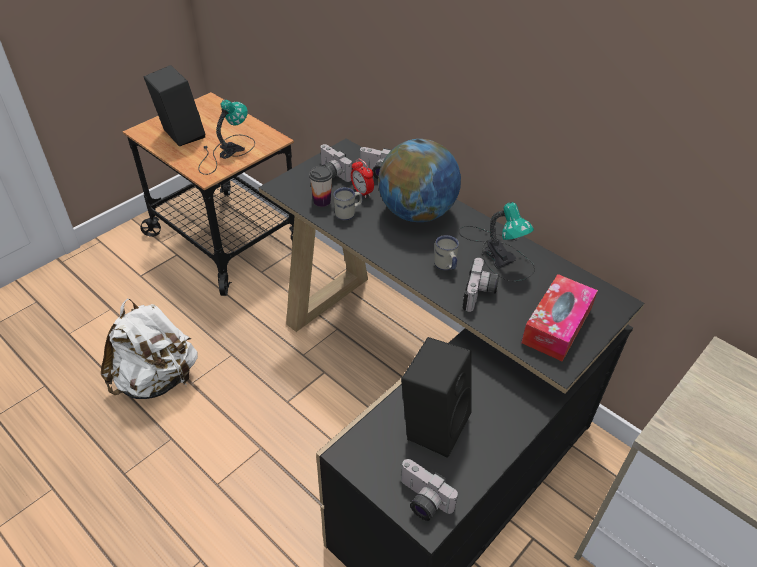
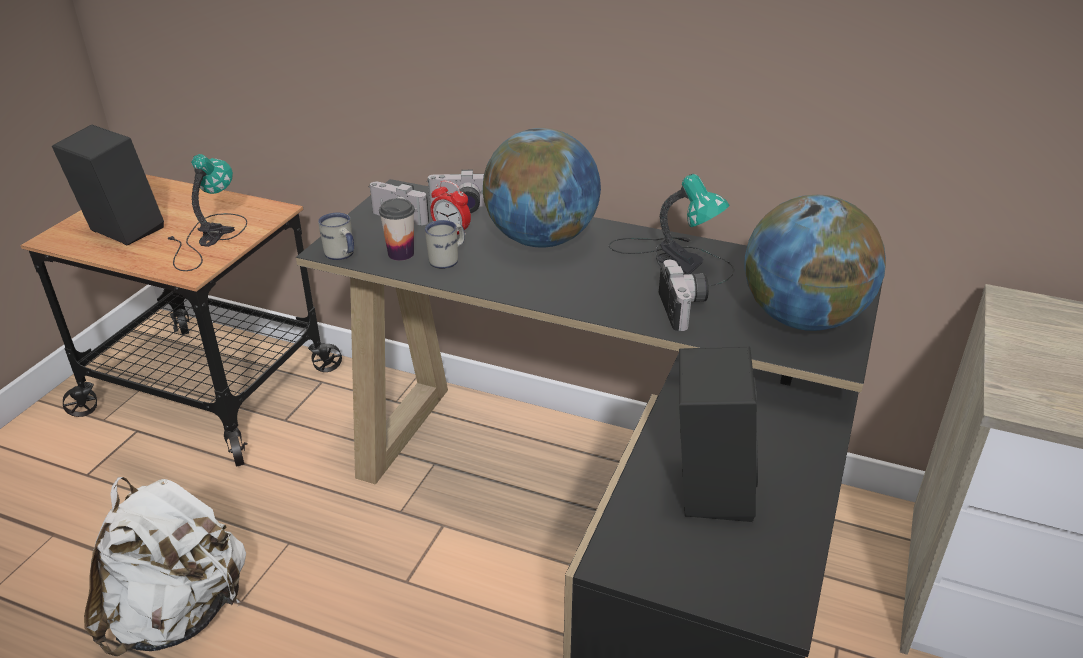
camera: 20 degrees left, 10 degrees down
(422, 500) = (753, 586): camera -> none
(446, 266) = (619, 289): white mug -> white mug (341, 256)
(557, 325) = (802, 318): tissue box -> globe

